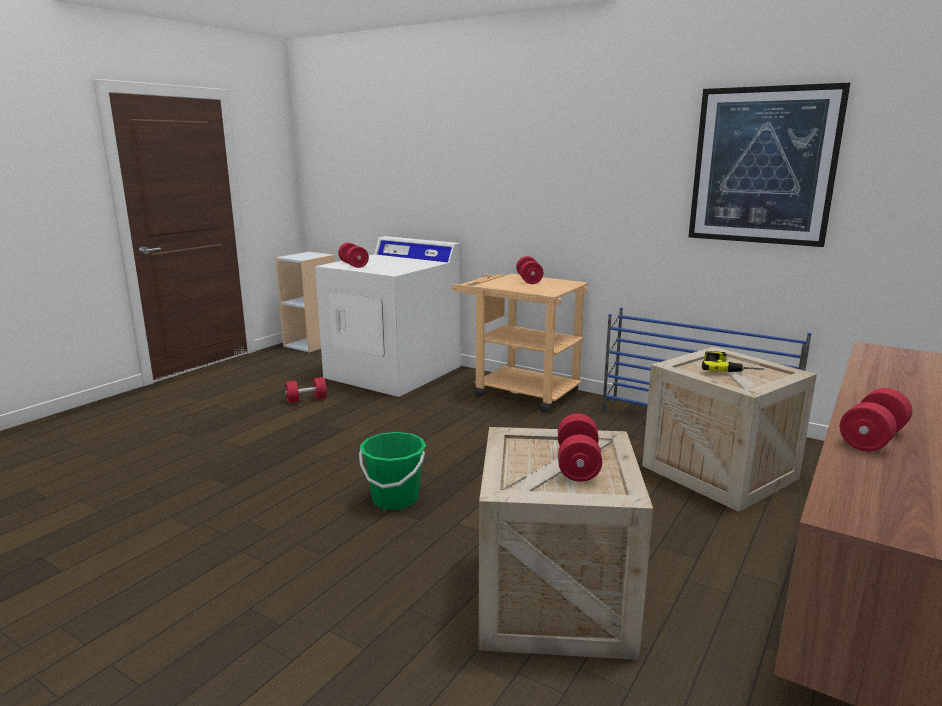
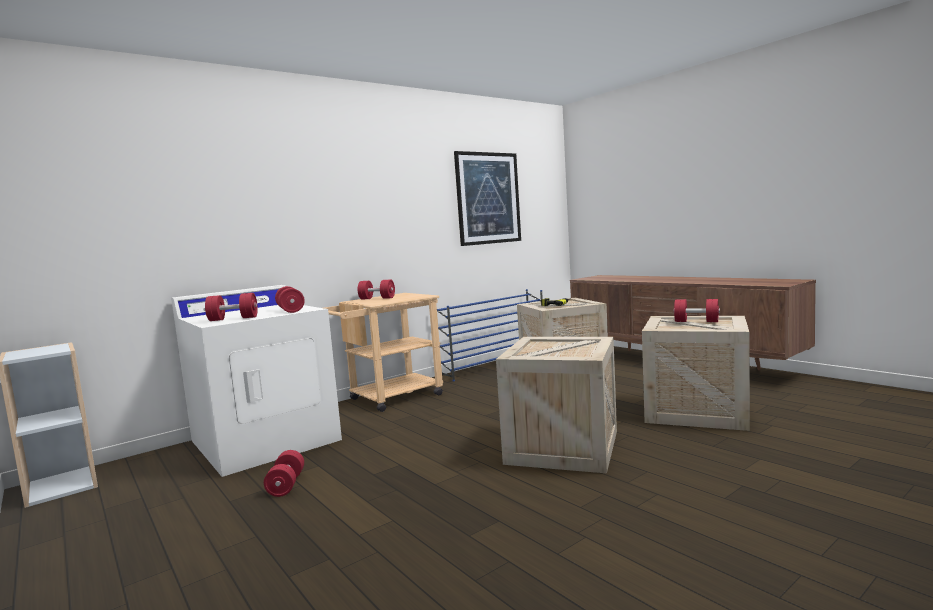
camera: 70 degrees left, 10 degrees down
(395, 499) = (561, 446): green bucket -> crate
(872, 438) = (703, 281): red dumbbell -> red dumbbell (290, 310)

